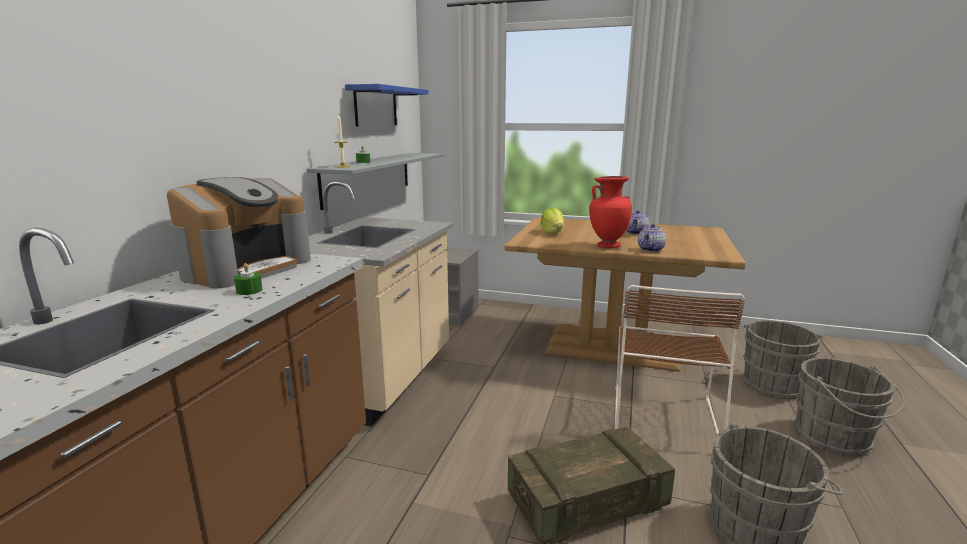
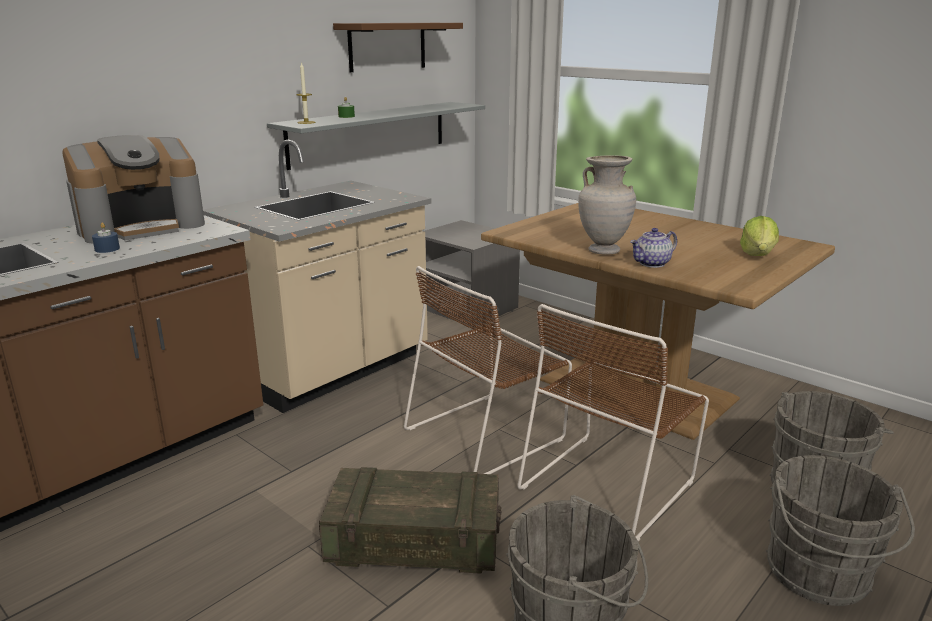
camera: 25 degrees right, 5 degrees up
(249, 290) = (107, 249): green candle -> blue candle
(376, 106) = (387, 46): blue shelf -> brown shelf
(550, 400) = (488, 432): none -> brown chair
(552, 232) = (567, 224): lettuce -> lettuce (758, 254)
(607, 246) = (603, 251): red vase -> beige vase
(636, 233) = (680, 238): teapot -> none

